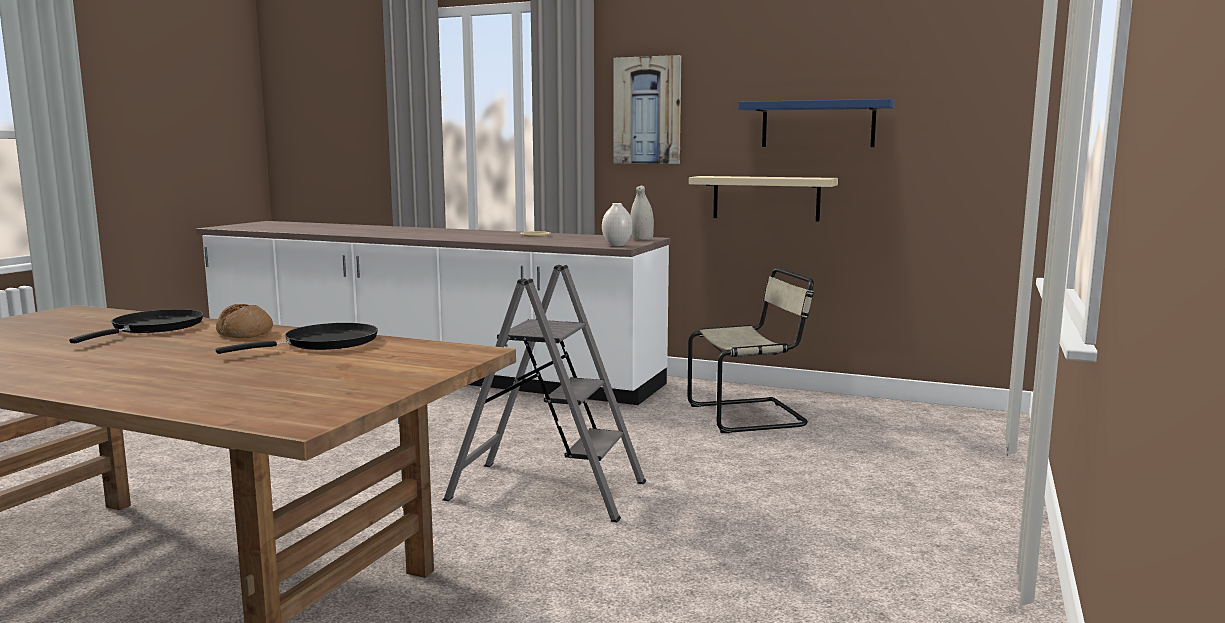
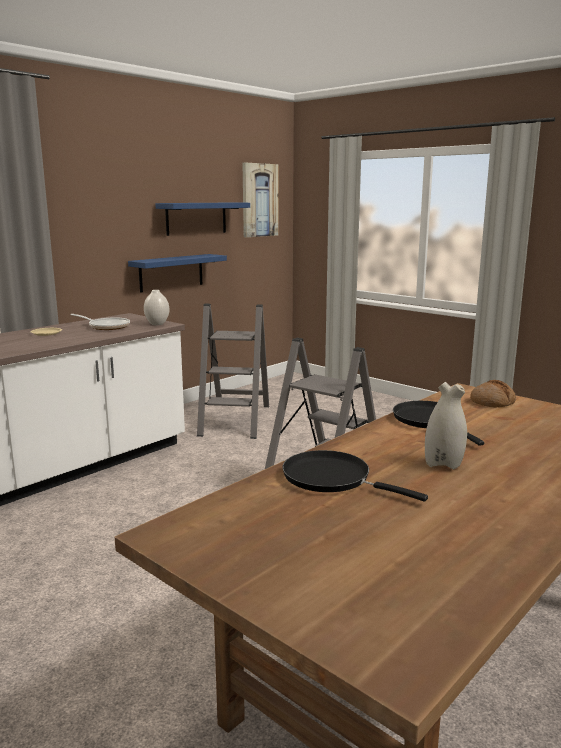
camera: 70 degrees left, 5 degrees up
(245, 333) = (377, 443): bread -> bread (492, 402)
(584, 240) = (106, 326): none -> frying pan
(641, 239) = (130, 317): white vase -> white vase (443, 464)
(647, 110) = (83, 208): picture -> picture (259, 200)
(751, 416) = (235, 419): beige chair -> grey step ladder
(766, 198) = (171, 272): beige shelf -> blue shelf

